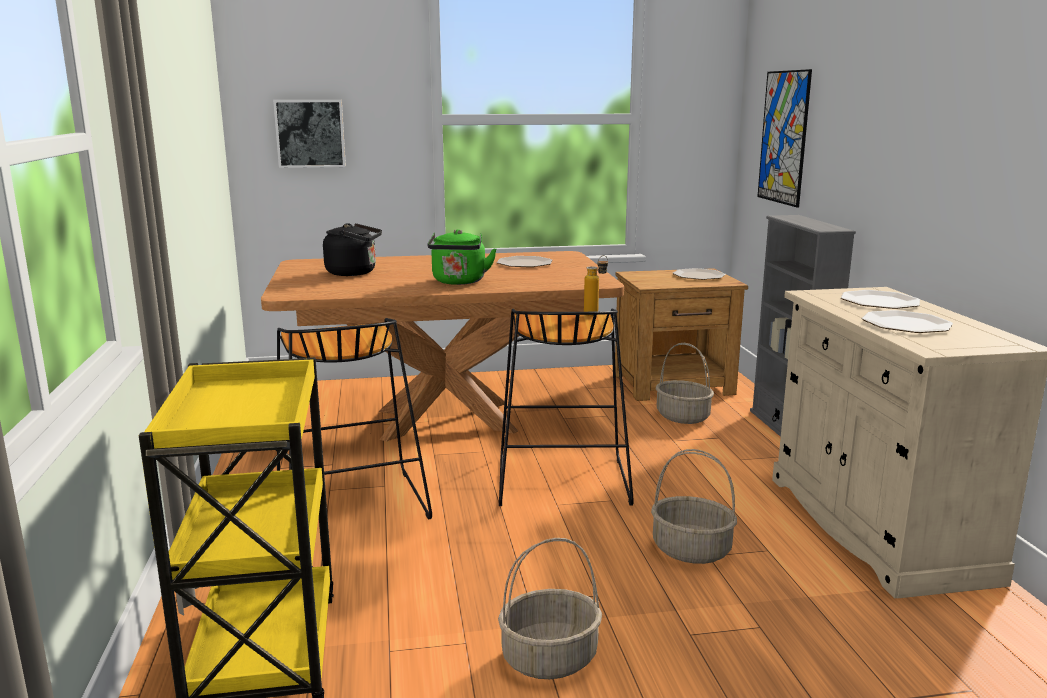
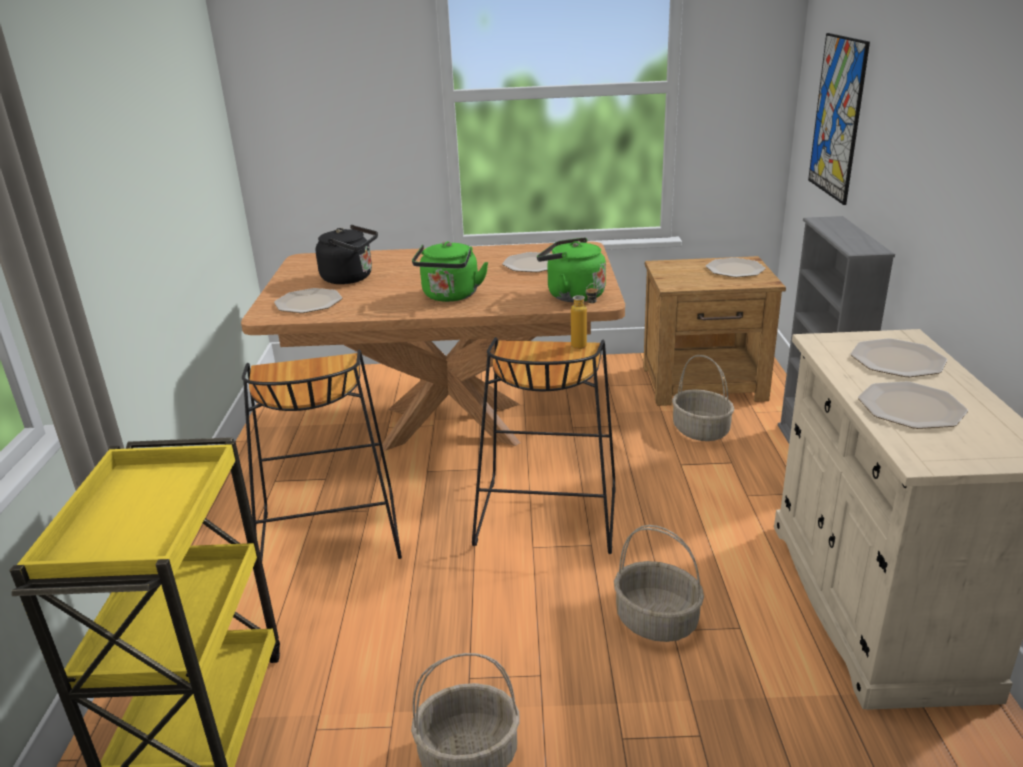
camera: 10 degrees right, 10 degrees up
(310, 133) = (315, 116): picture -> none
(321, 287) = (308, 303): none -> plate
(572, 280) = (572, 295): none -> green kettle

